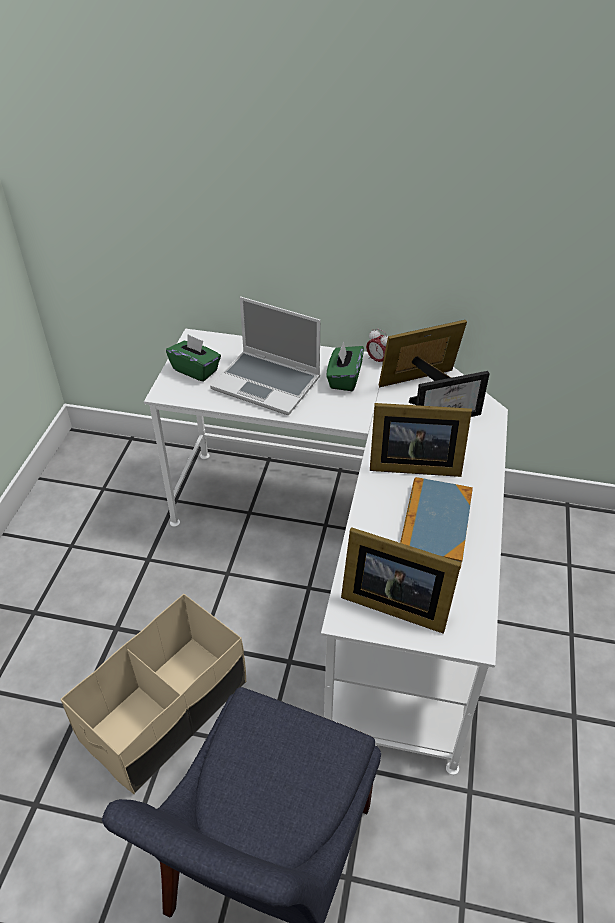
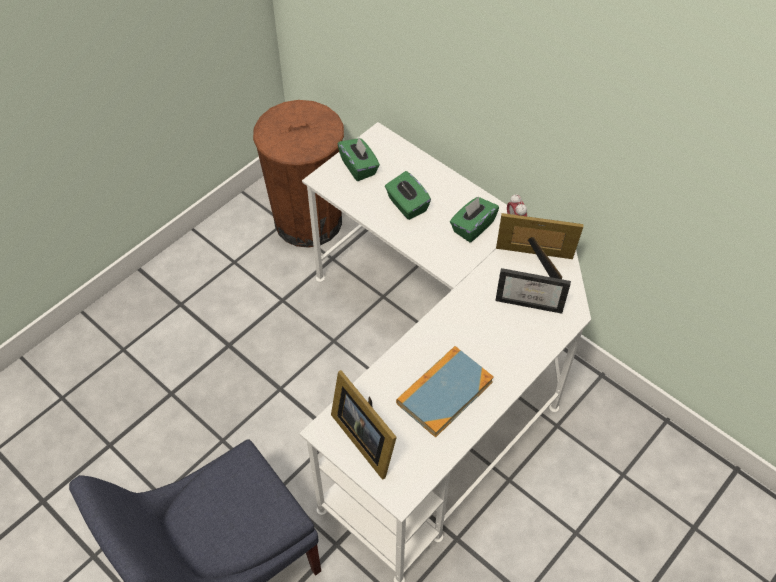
camera: 30 degrees right, 10 degrees up
(128, 477) = (308, 221): none -> brown trash can
(166, 711) = (226, 426): beige storage box -> none
(268, 384) = (407, 205): laptop -> green tissue box
(412, 464) = (467, 332): picture frame -> none

